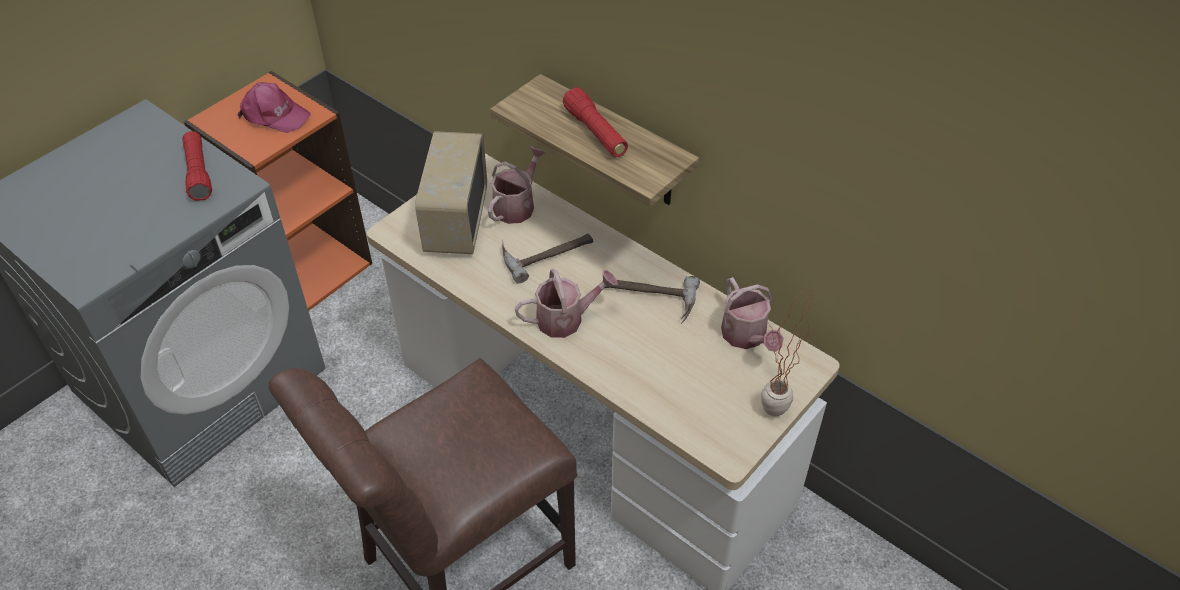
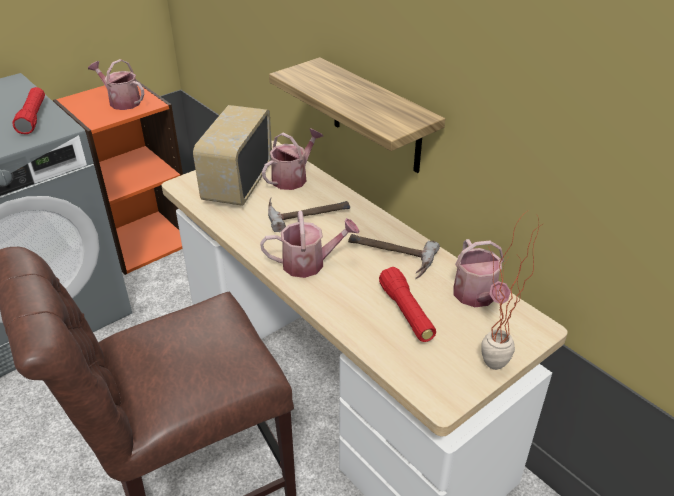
camera: 10 degrees right, 10 degrees down
(274, 115) = (121, 102): pink cap -> watering can
(595, 132) = (354, 94): red flashlight -> red flashlight (406, 313)

